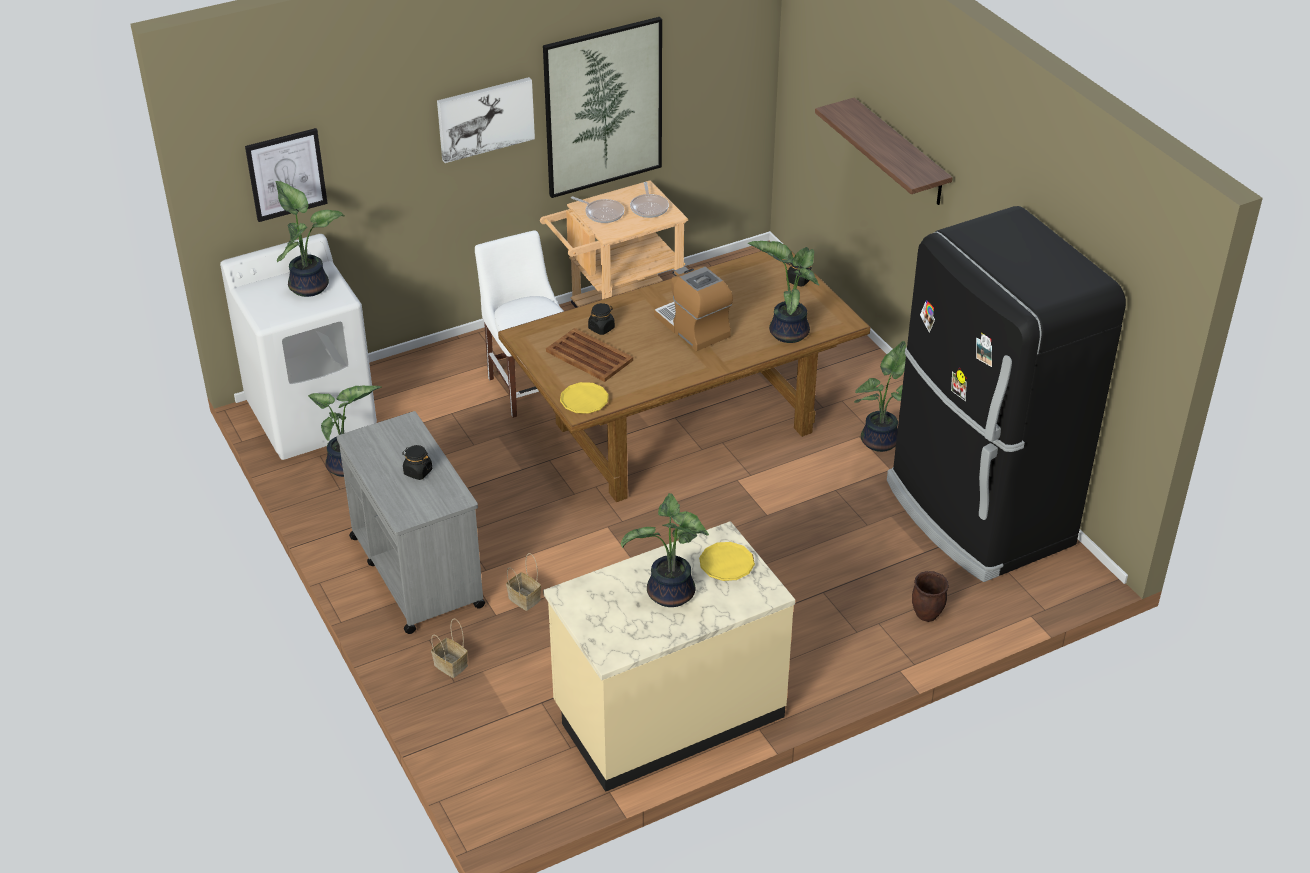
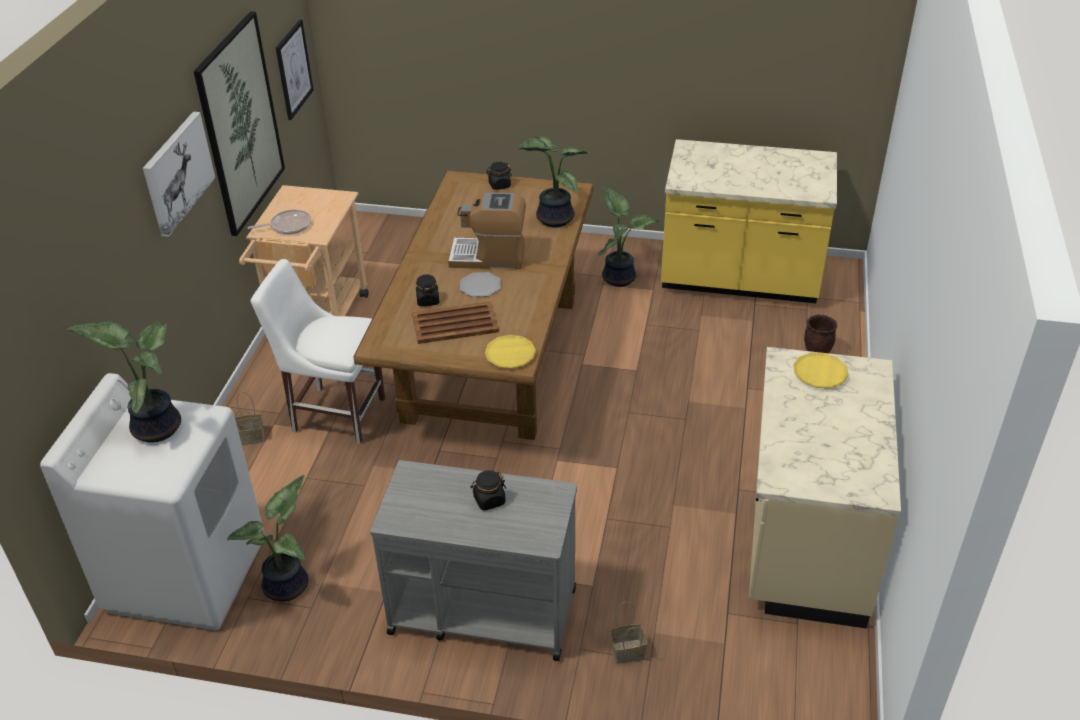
camera: 50 degrees left, 0 degrees up
(286, 174) = (57, 321): picture -> picture (293, 69)
(523, 599) = (590, 557): basket -> basket (250, 437)
(649, 207) = (317, 201): frying pan -> none
(650, 343) = (480, 286): none -> plate
(670, 595) = (831, 421): potted plant -> none
(900, 153) = (517, 38): shelf -> none
(977, 515) = (740, 279): black fridge -> yellow counter

